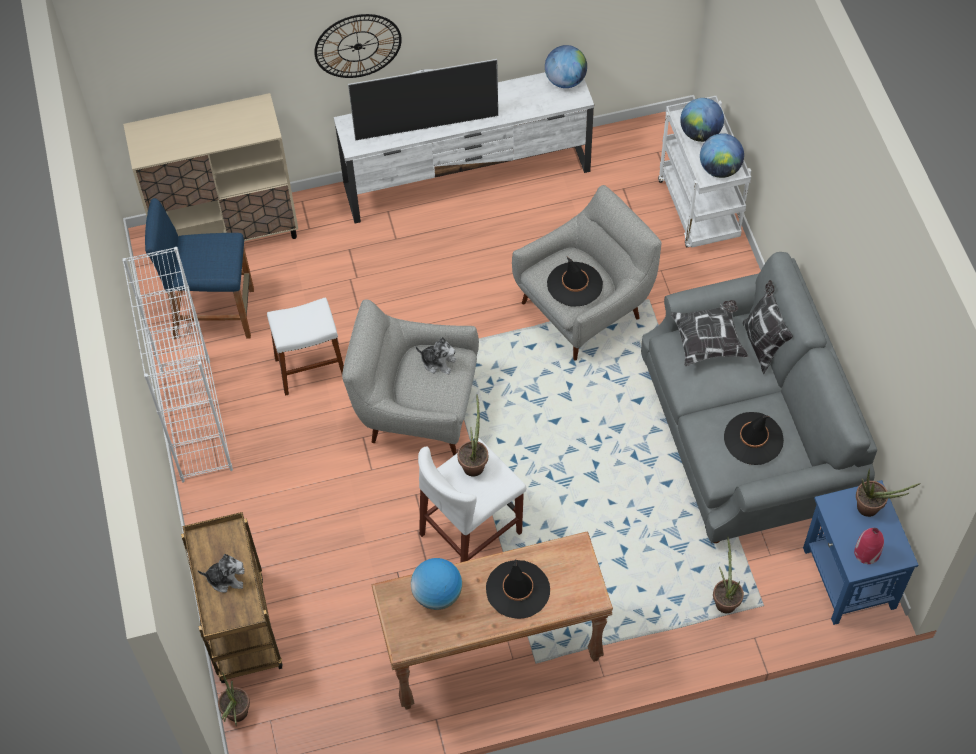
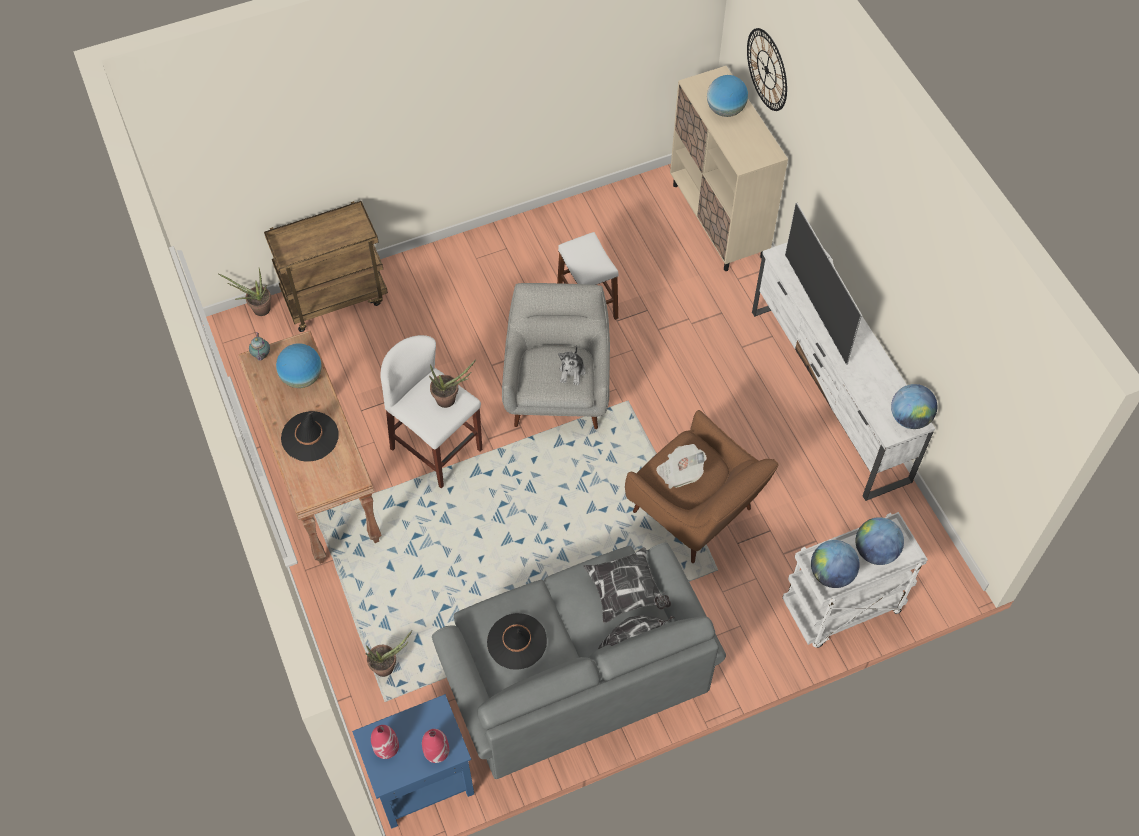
camera: 80 degrees right, 0 degrees up
(188, 134) = (725, 110): none -> globe
(195, 419) = (523, 233): white bookcase -> none
(214, 313) = (631, 226): blue stool -> none
(226, 578) = (320, 240): plush toy -> none
(358, 46) = (840, 199): wall clock -> wall clock (767, 69)
(399, 637) = (261, 356): none -> teapot
(574, 284) = (680, 472): black hat -> newspaper
(585, 307) = (696, 514): grey armchair -> brown armchair
(872, 509) = (436, 750): potted plant -> red vase

